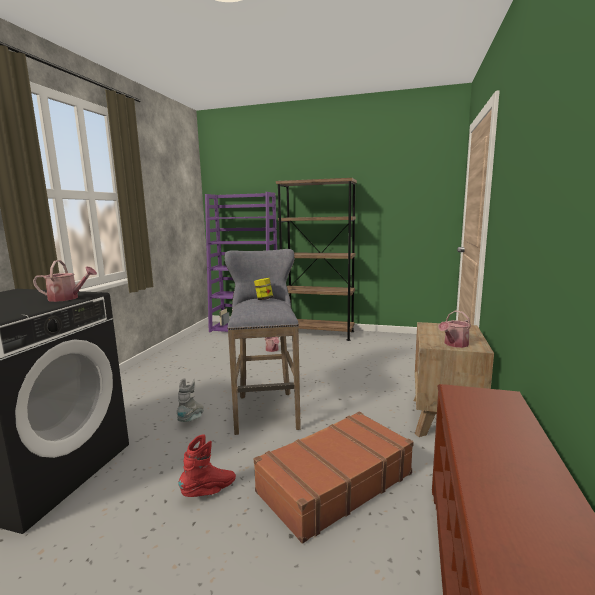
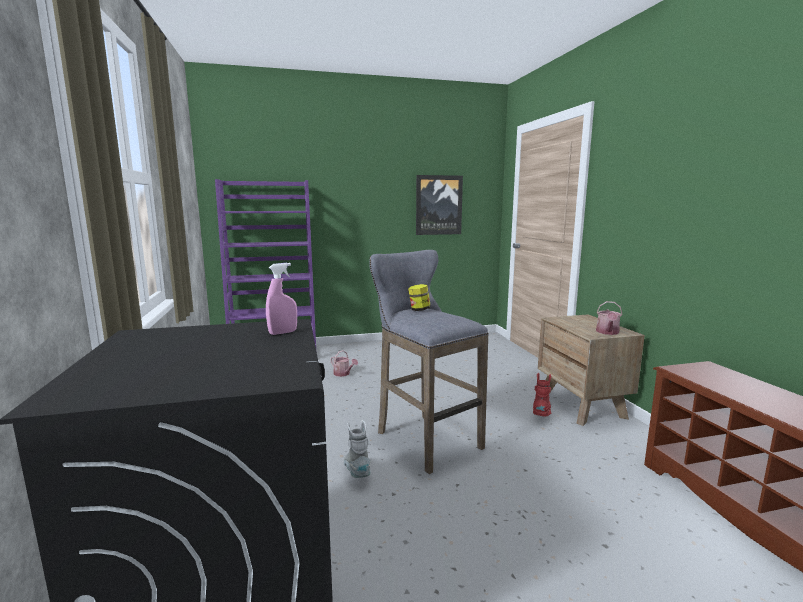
camera: 30 degrees left, 0 degrees up
(67, 298) = (283, 332): watering can -> pink spray bottle
(209, 491) = (484, 538): red boot -> red boot (541, 415)
(318, 333) = (369, 347): brown bookcase -> none
(334, 482) = (575, 486): brown suitcase -> none
(391, 209) = (438, 205): none -> picture

